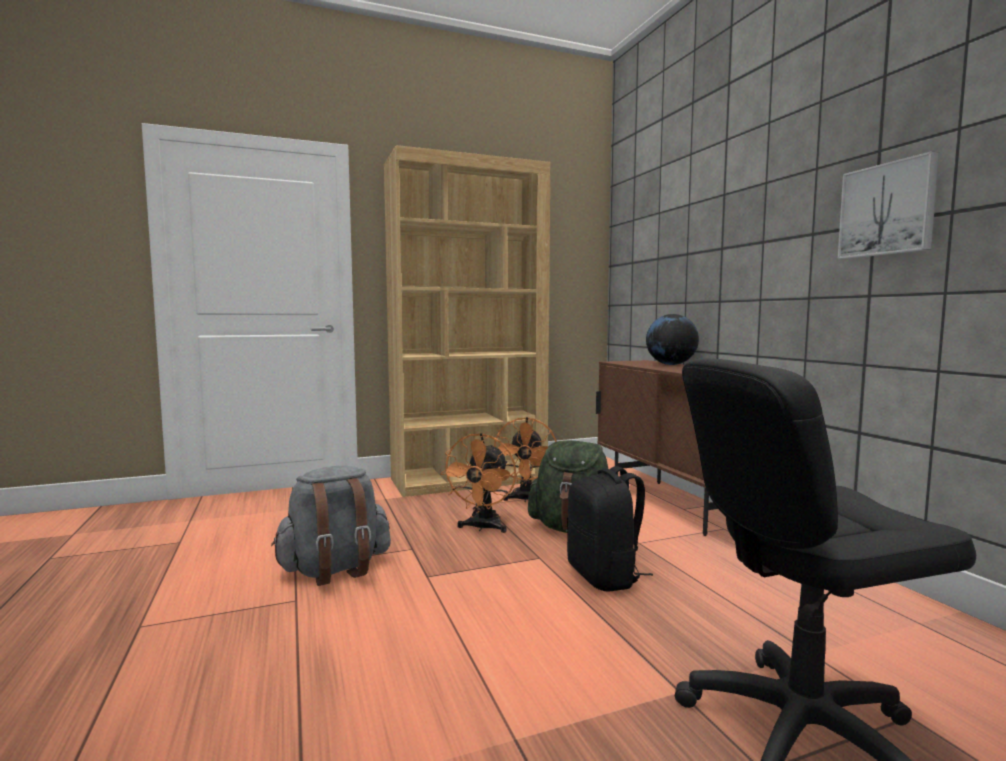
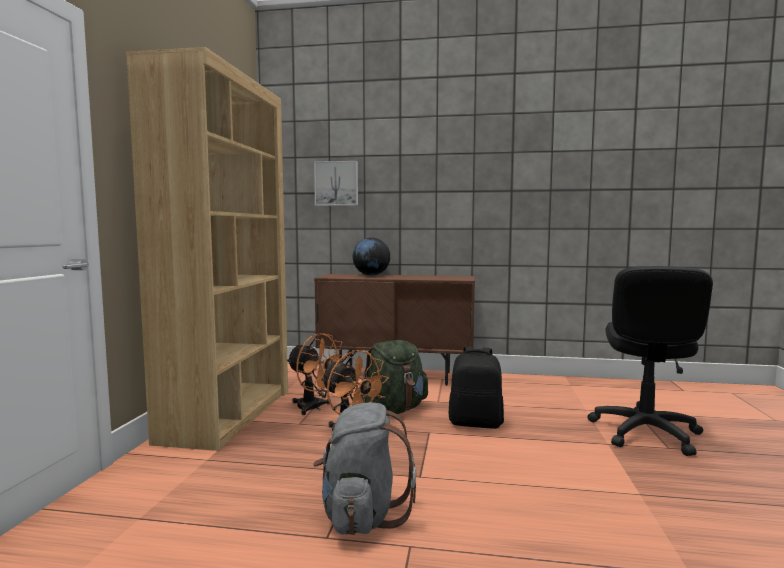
camera: 60 degrees left, 0 degrees up
(888, 210) = (520, 184): picture -> picture (336, 183)

